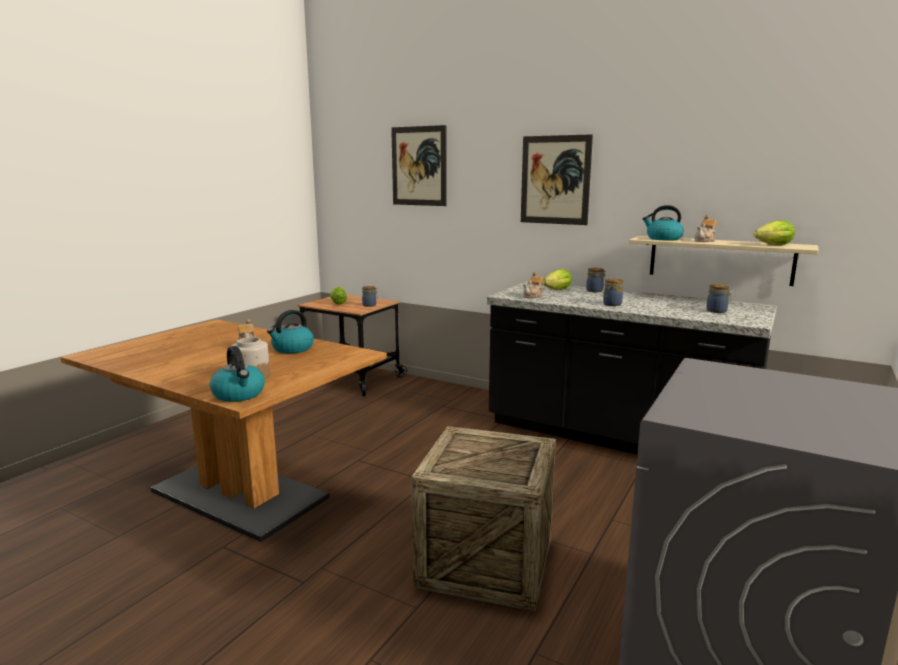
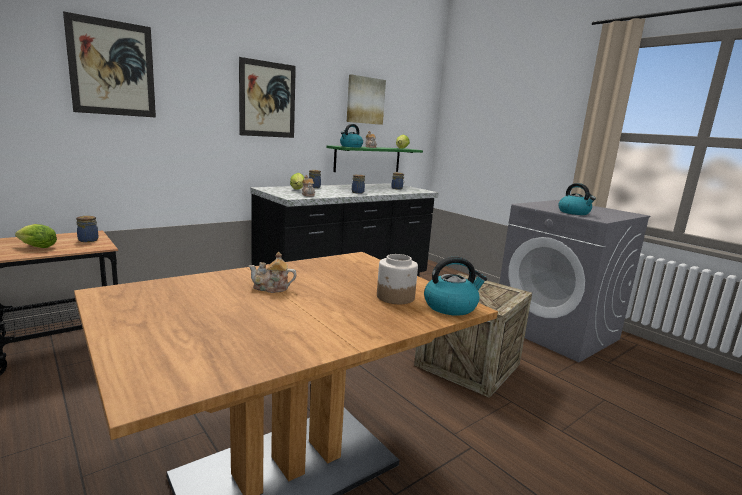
camera: 70 degrees left, 0 degrees up
(292, 349) = (310, 273): kettle -> kettle (574, 213)
(716, 167) = (365, 100): none -> picture
(720, 260) = (368, 159): beige shelf -> green shelf

